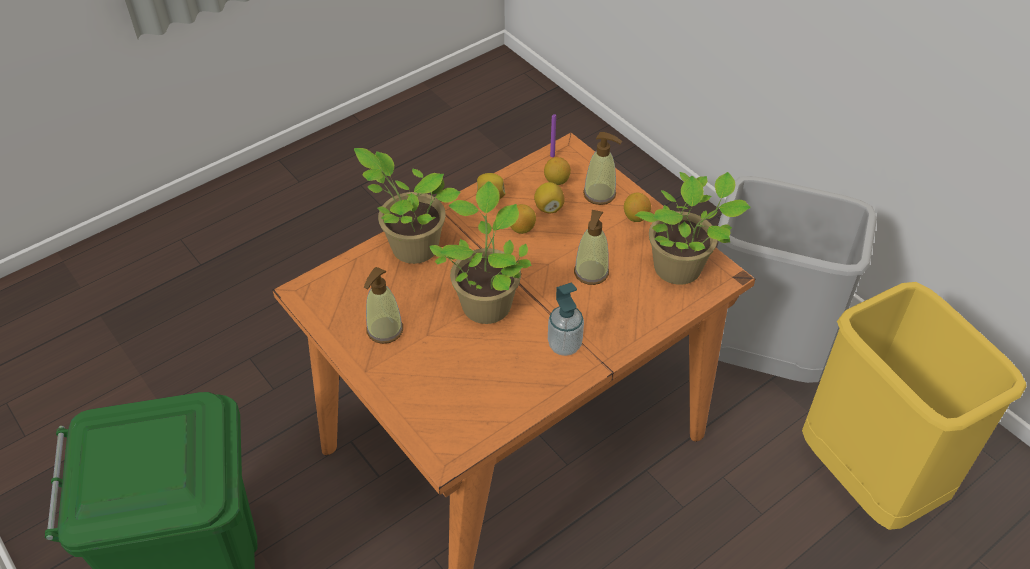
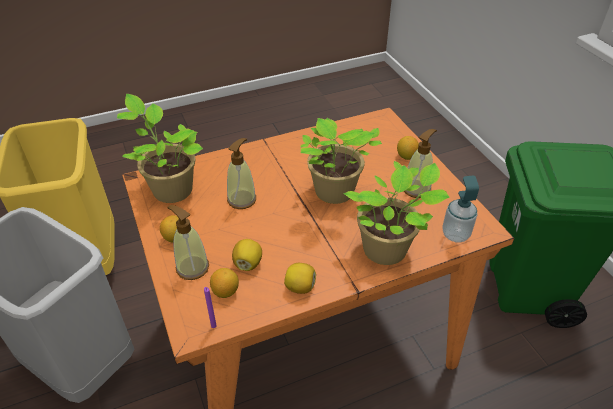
camera: 165 degrees left, 5 degrees down
(522, 228) = (282, 248): lemon -> lemon (406, 156)
(564, 345) = (287, 157): soap dispenser -> soap dispenser (455, 234)

